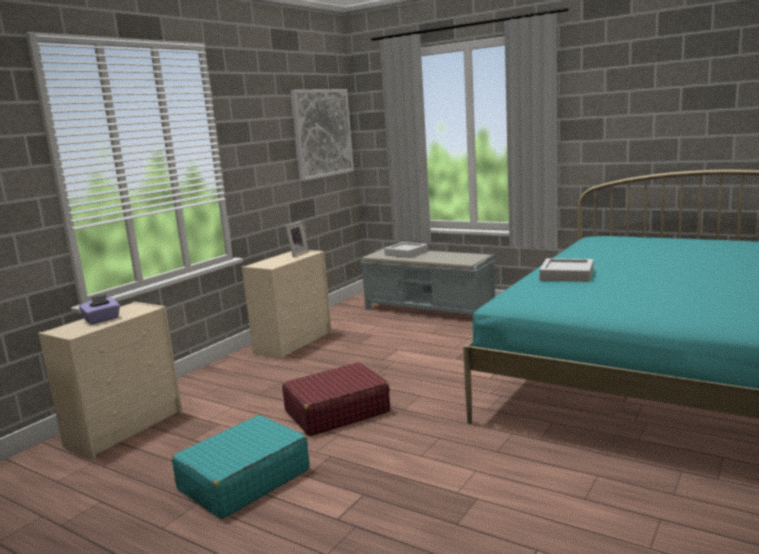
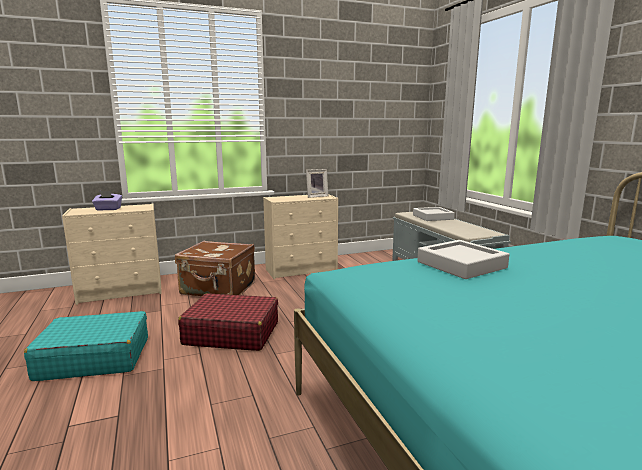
camera: 35 degrees right, 0 degrees up
(241, 386) = (218, 289): none -> brown suitcase
(322, 133) = (387, 98): picture -> none

